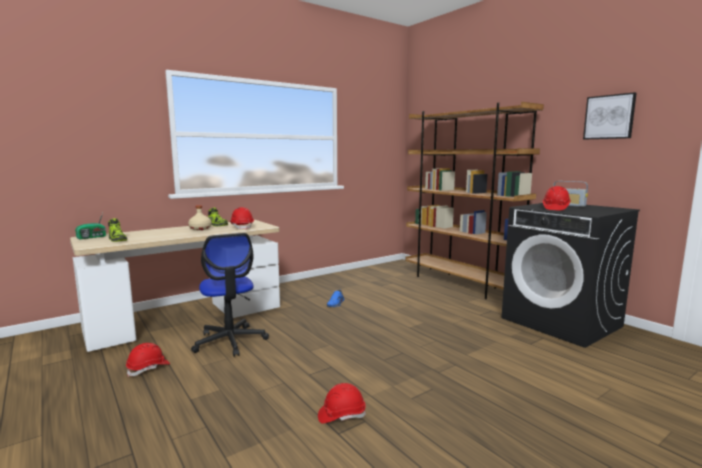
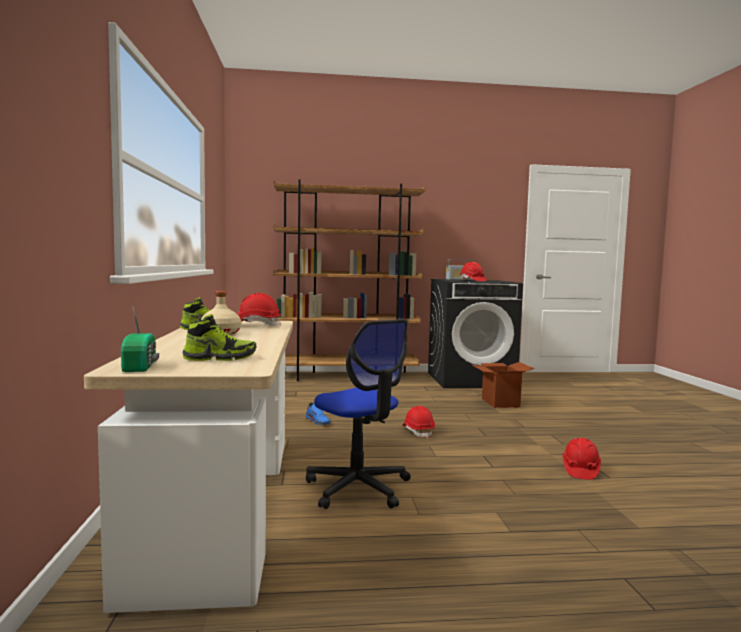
camera: 60 degrees left, 5 degrees down
(148, 368) = (390, 551): red hard hat -> red hard hat (418, 431)
(230, 341) = (358, 488): office chair -> office chair turned 45 degrees clockwise
(502, 349) = (500, 403): none -> cardboard box
(609, 117) = (468, 208): picture -> none

